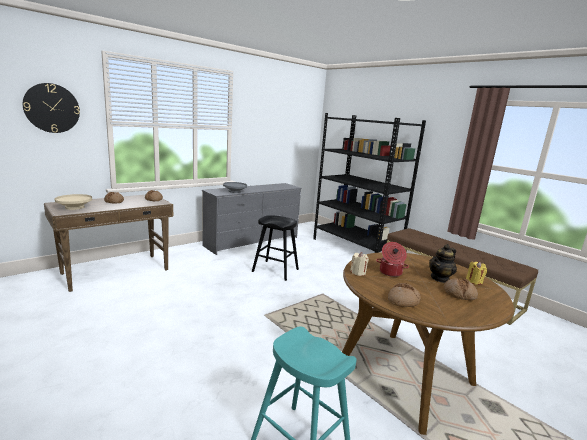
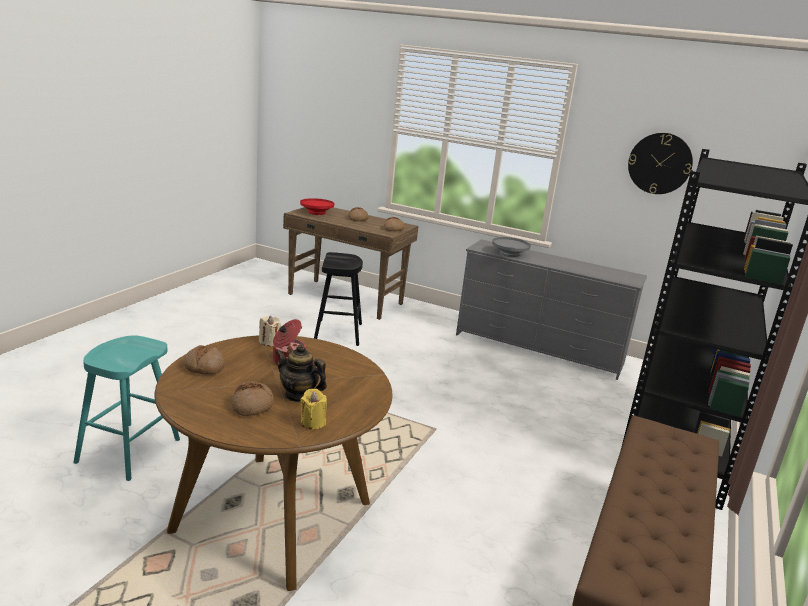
camera: 65 degrees right, 5 degrees up
(52, 108) = (346, 108): wall clock -> wall clock (660, 163)
(74, 207) = (316, 212): beige bowl -> red bowl
(275, 270) = (464, 382): black stool -> black stool (338, 332)

